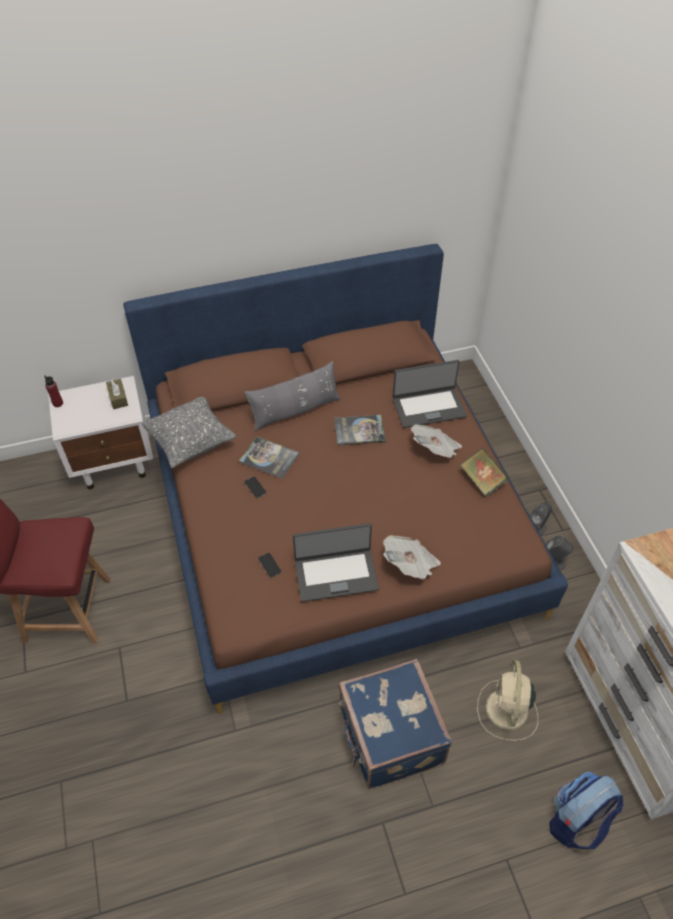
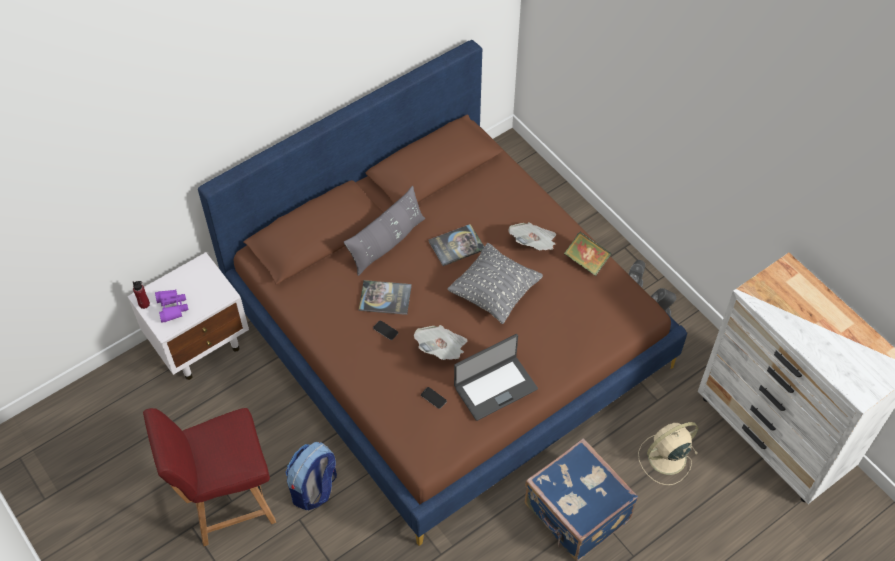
camera: 20 degrees left, 5 degrees up
(79, 413) = (172, 307): none -> purple binoculars
(118, 398) = (203, 280): brown tissue box -> none
(191, 443) = (302, 305): grey pillow -> grey pillow (494, 293)
(410, 565) = (555, 358): newspaper -> newspaper (442, 349)
(428, 407) = (510, 203): laptop -> none
(507, 711) = (665, 458): beige fan -> beige fan turned 75 degrees clockwise
(576, 821) = (750, 527): backpack -> backpack (314, 489)

